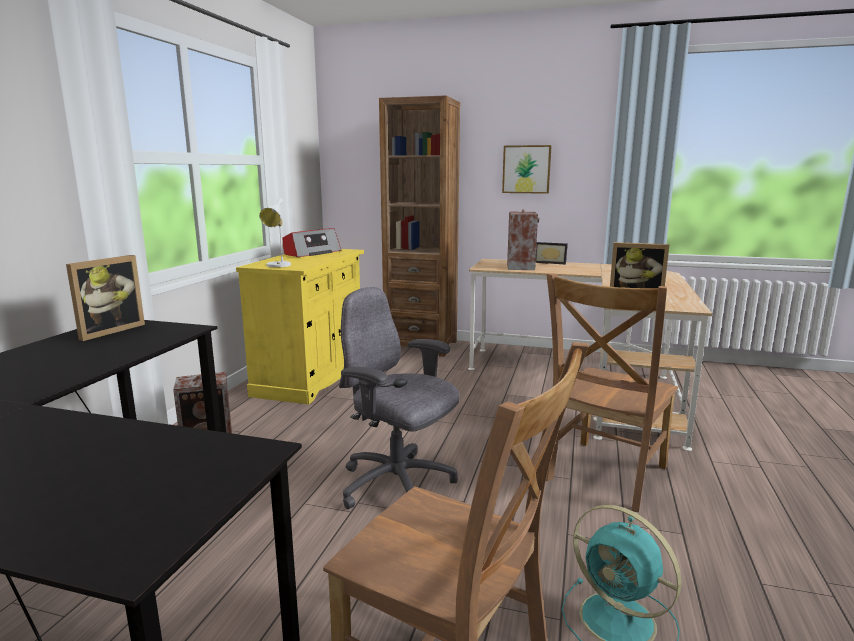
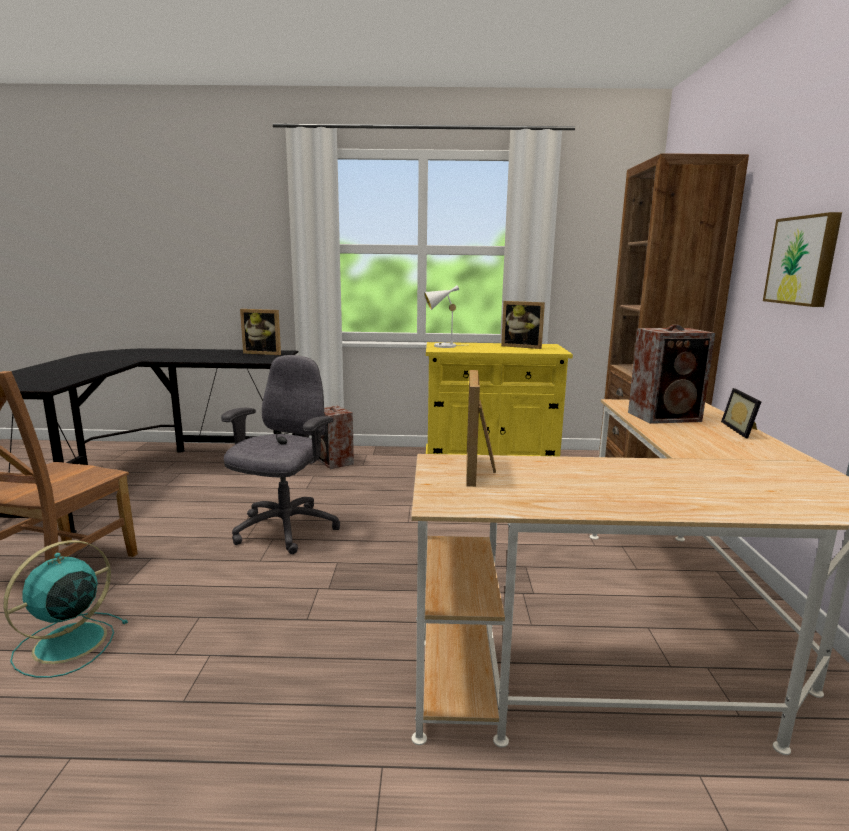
camera: 75 degrees right, 0 degrees up
(311, 253) = (522, 346): radio -> picture frame
(603, 475) = (316, 643): brown chair -> none

